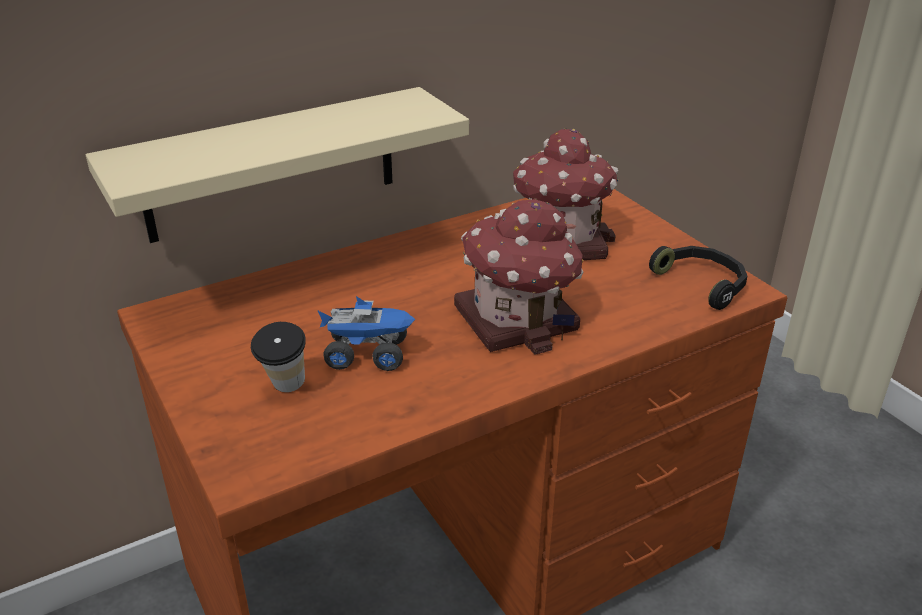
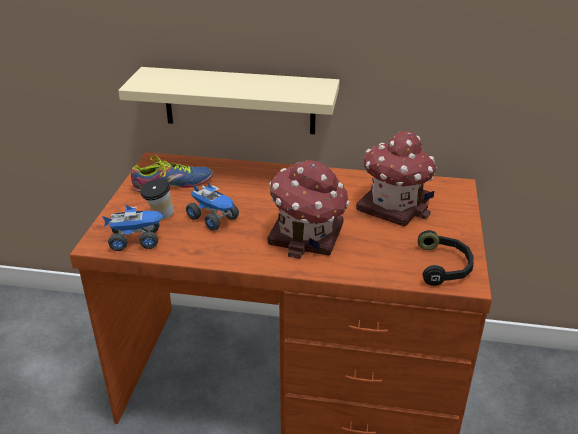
camera: 40 degrees right, 0 degrees up
(236, 336) = (172, 184): none -> shoe
(299, 439) = (136, 240): none -> toy truck

